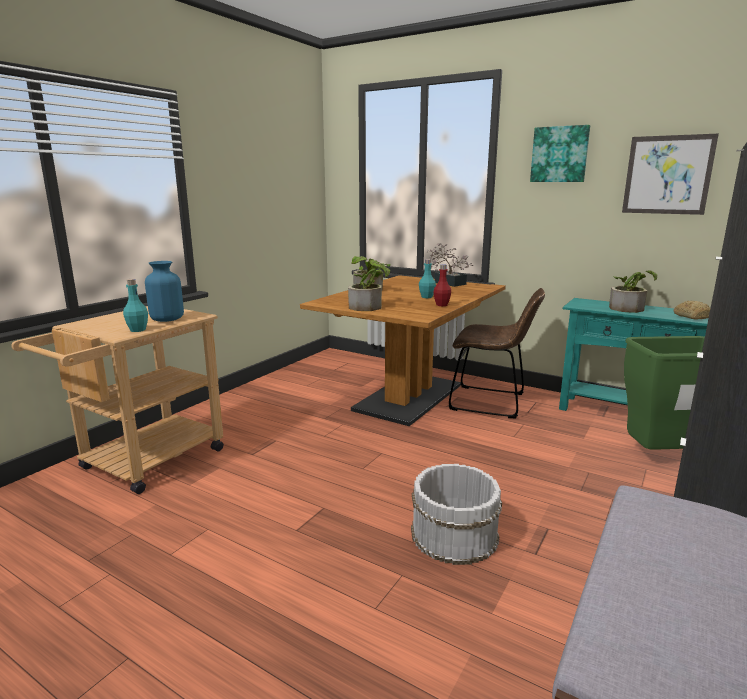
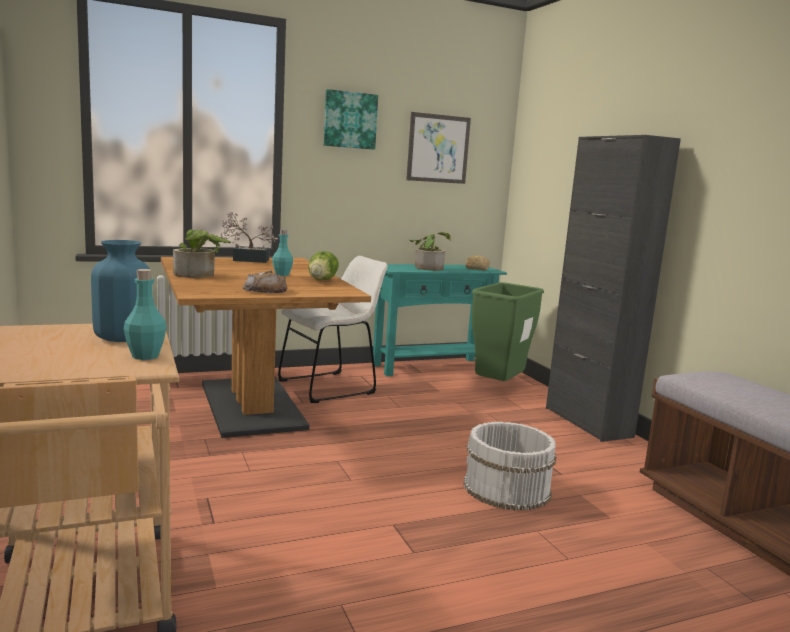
camera: 55 degrees left, 5 degrees down
(368, 306) = (265, 290): potted plant -> bread
(441, 305) = (323, 280): red bottle -> lettuce
(492, 402) = (331, 386): brown chair -> white chair

